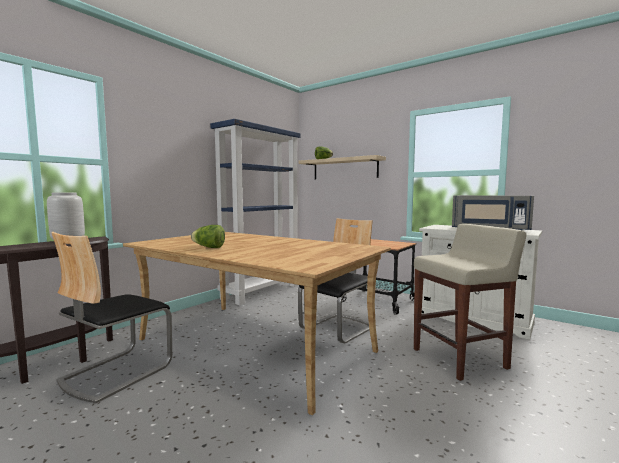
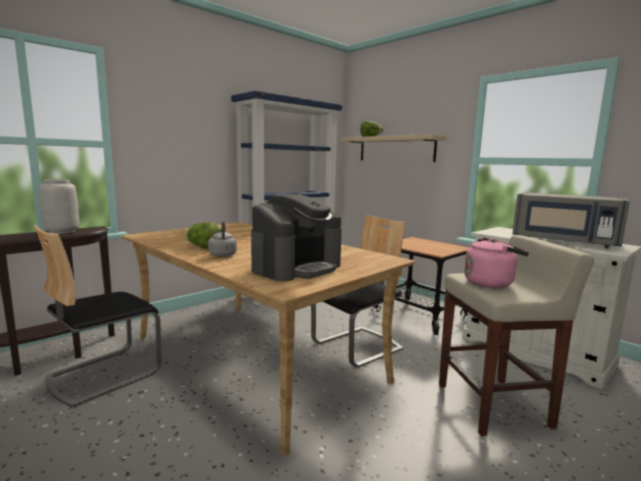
camera: 10 degrees right, 5 degrees up
(232, 251) = (222, 254): none -> grey kettle
(303, 255) = (297, 267): none -> coffee machine
(452, 259) = (491, 283): none -> pink kettle

